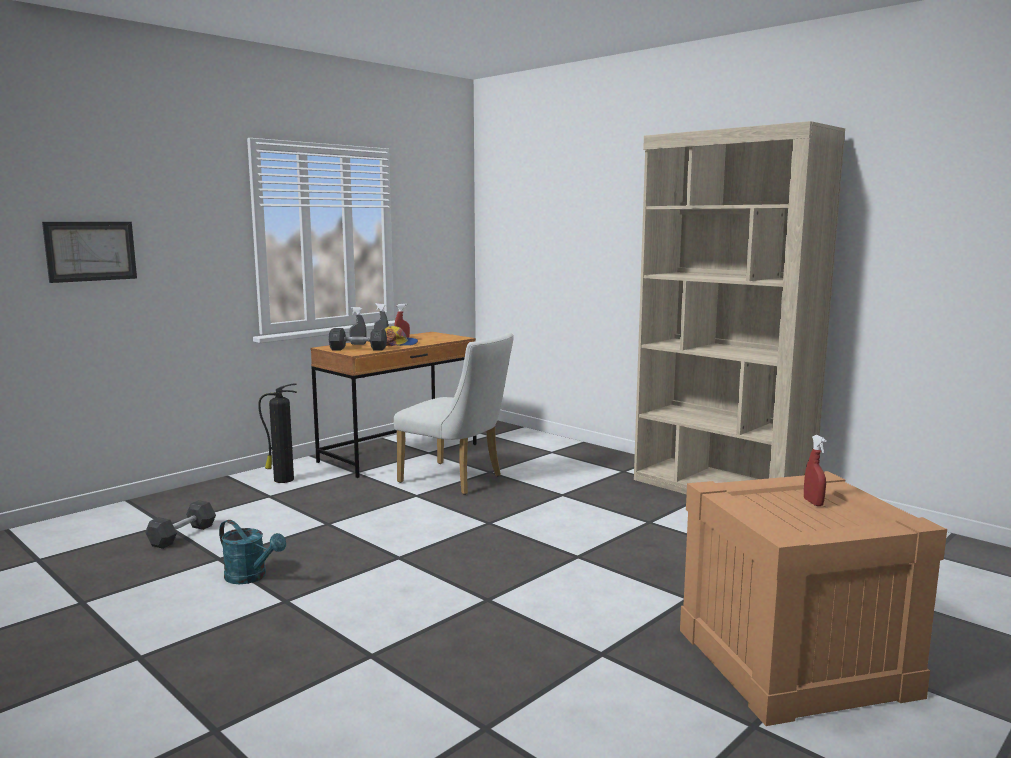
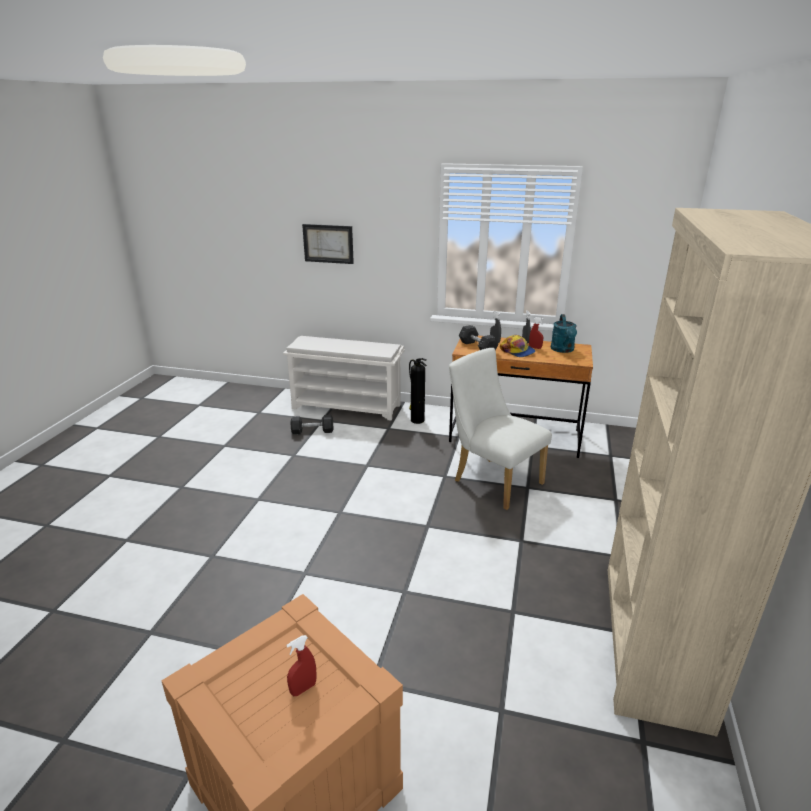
camera: 60 degrees right, 15 degrees up
(165, 503) = (347, 406): none -> white shoe rack
(251, 577) = (278, 475): turquoise watering can -> turquoise watering can (563, 350)
(457, 480) = (492, 480): white chair -> white chair turned 135 degrees clockwise

